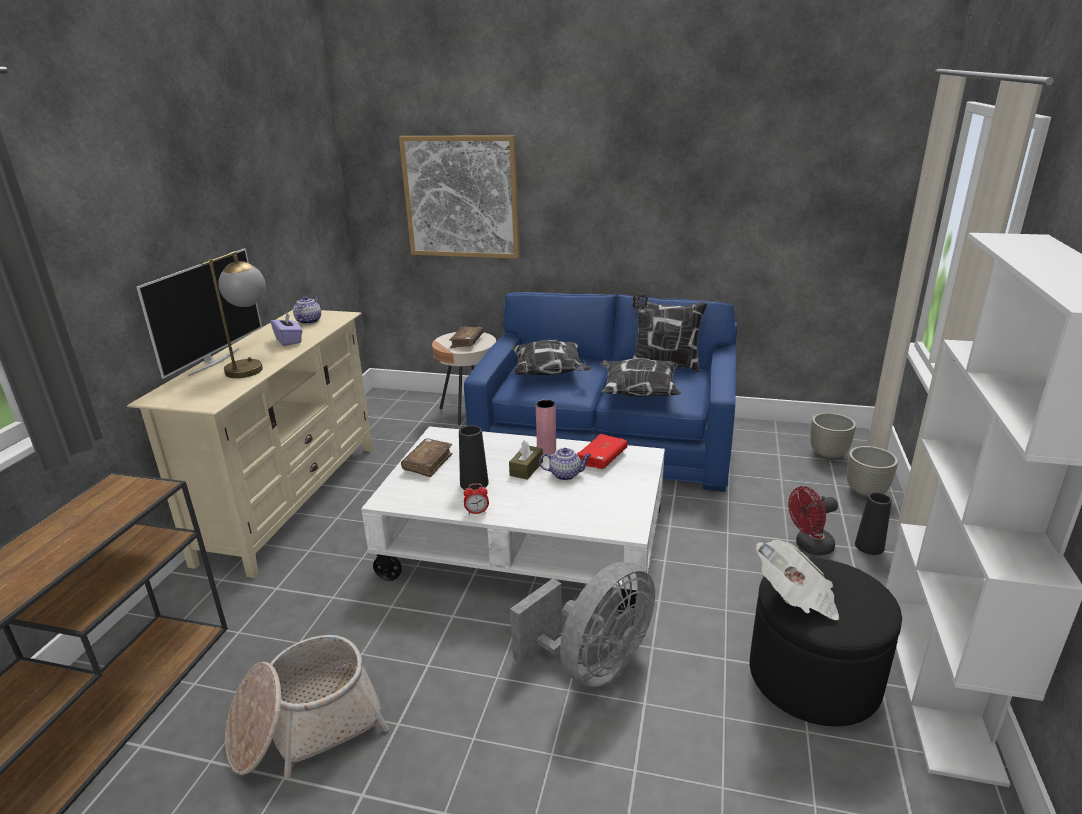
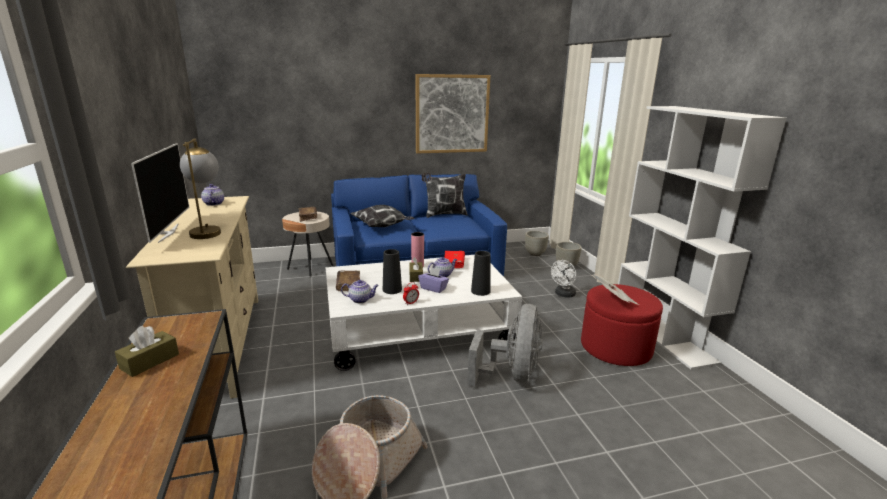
camera: 30 degrees left, 5 degrees down
(55, 533) = (150, 361): none -> brown tissue box
(289, 340) = (215, 215): purple tissue box -> purple tissue box (433, 288)
(421, 490) = (361, 299): none -> teapot
(461, 197) = (293, 117): picture -> picture (452, 114)
(638, 393) = (445, 229): pillow -> none
(809, 546) = (563, 294): red fan -> white fan
(813, 677) = (615, 348): black ottoman -> red ottoman
(869, 546) = (588, 288): black vase -> black vase (480, 291)

